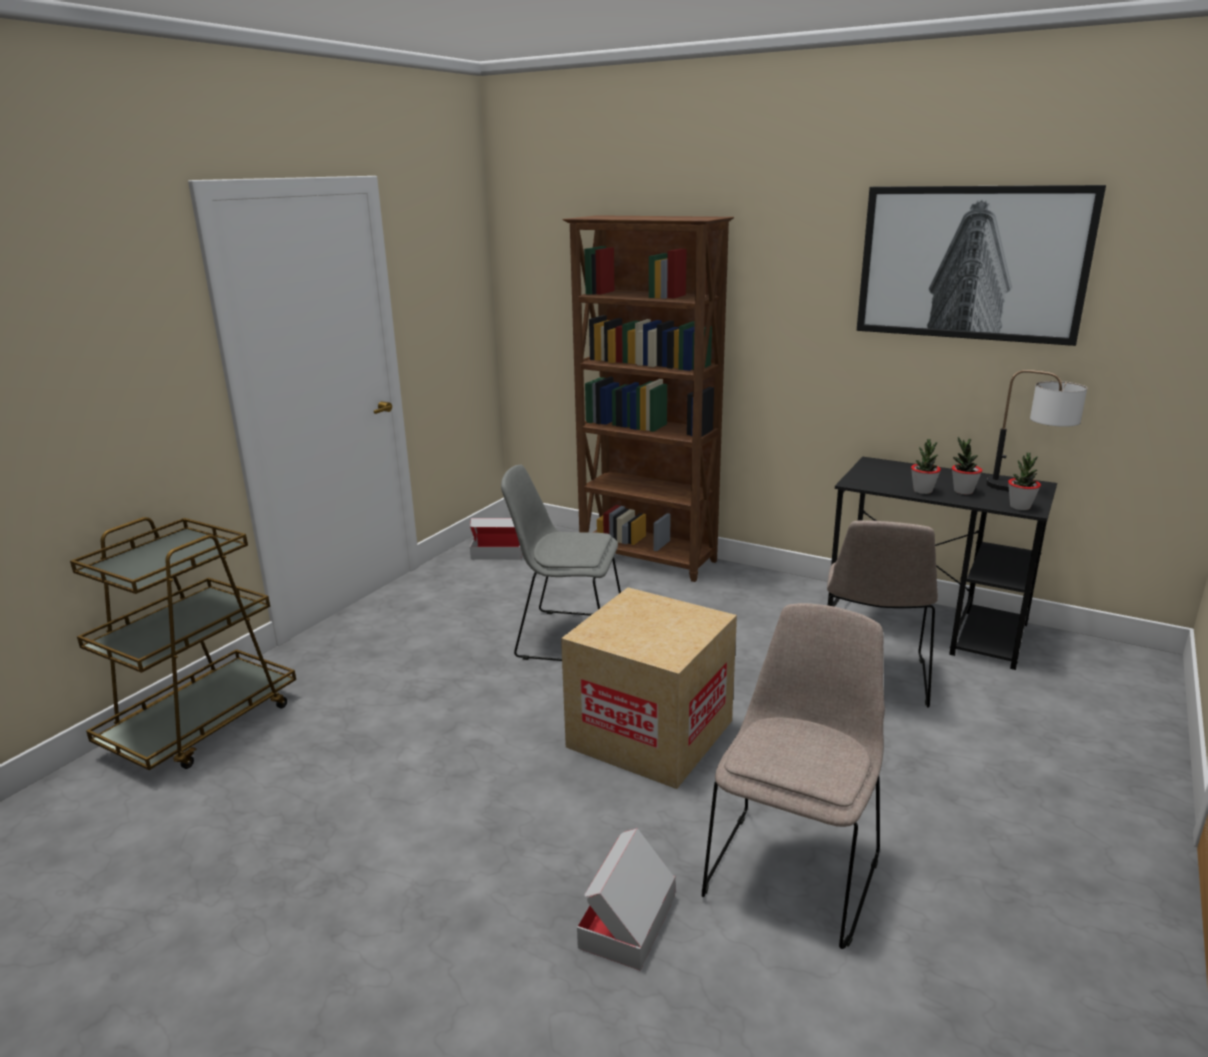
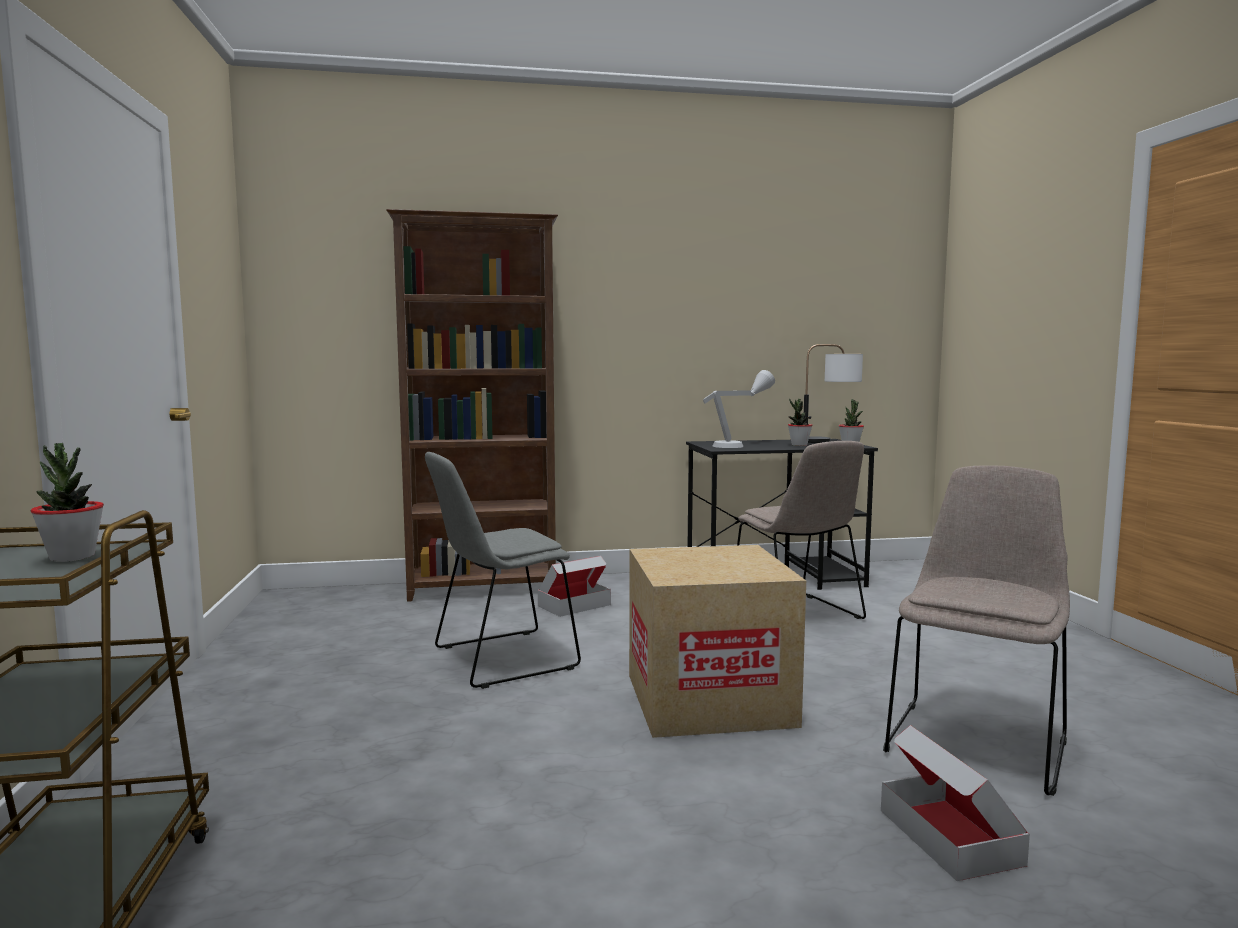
camera: 40 degrees left, 15 degrees down
(498, 552) = (300, 618): cardboard box -> cardboard box (574, 605)
(793, 870) = (976, 742): beige chair -> beige chair turned 45 degrees clockwise
(895, 477) = (739, 445): none -> grey table lamp
(922, 491) = (775, 447): potted plant -> potted plant (72, 557)
(971, 263) = (755, 268): picture -> none

